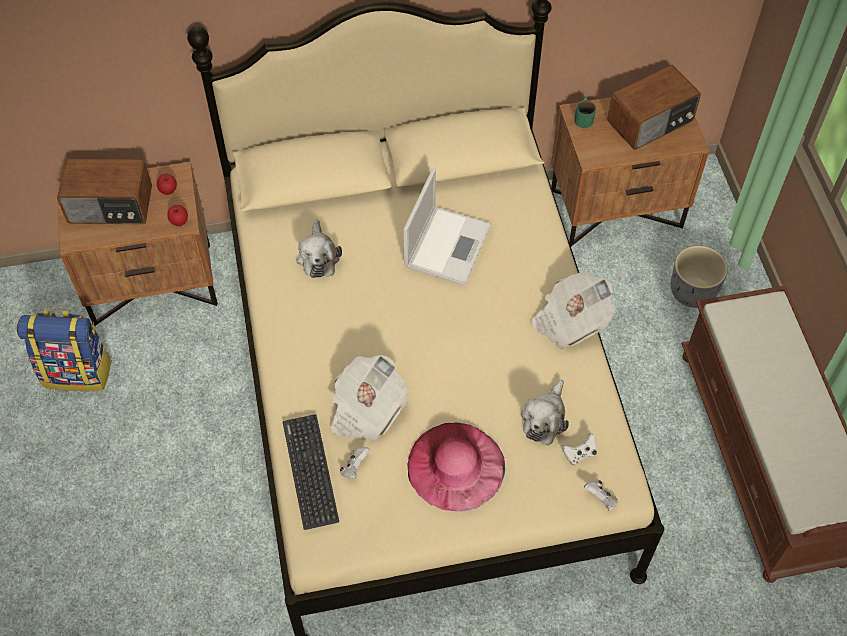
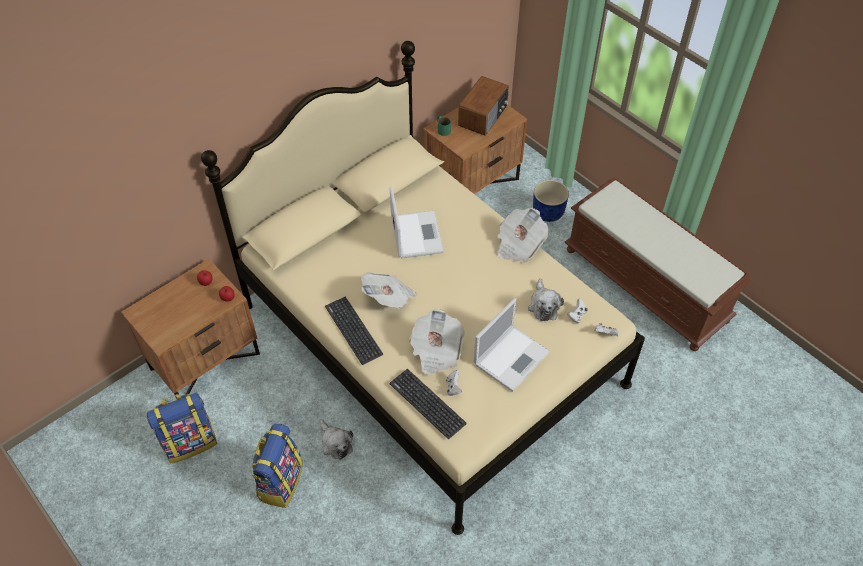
camera: 30 degrees left, 5 degrees down
(110, 206) = (172, 310): radio -> none
(142, 471) = (280, 481): none -> backpack
(288, 333) = (353, 330): none -> keyboard
(318, 257) = (340, 277): plush toy -> plush toy (335, 443)
(357, 313) = (389, 298): none -> newspaper
(455, 466) = (512, 357): pink hat -> laptop
(693, 292) = (548, 212): grey planter -> blue planter

